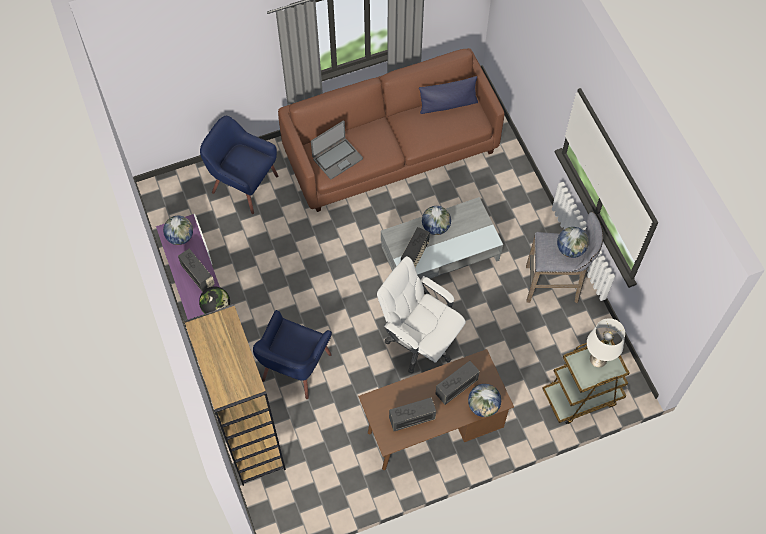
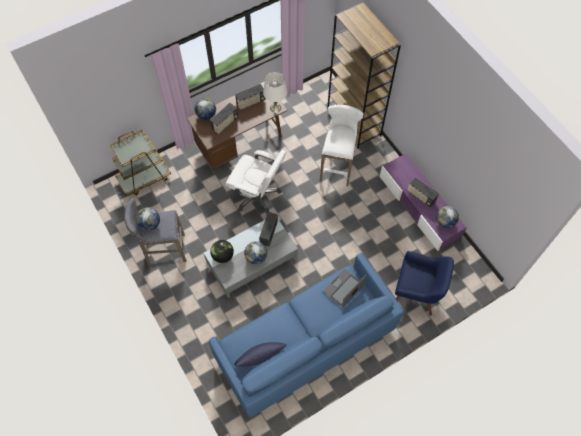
camera: 170 degrees right, 0 degrees up
(216, 308) = (400, 176): globe -> globe (223, 256)
(295, 367) = (337, 166): blue armchair -> white stool
(391, 151) = (305, 343): brown sofa -> blue sofa
(598, 359) = (131, 152): white table lamp -> white table lamp (275, 108)

